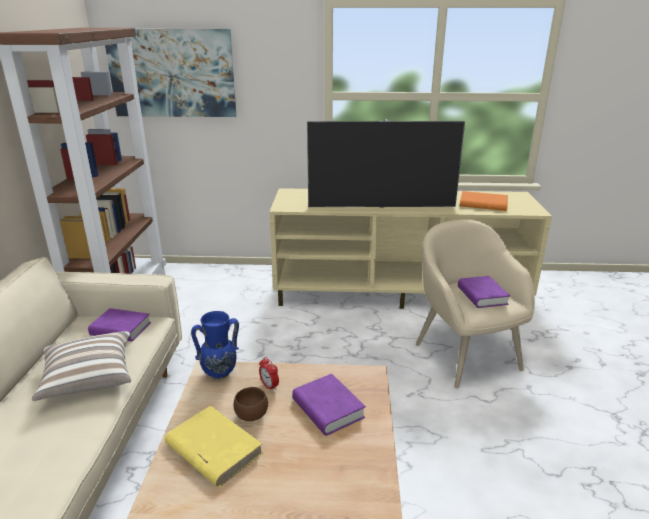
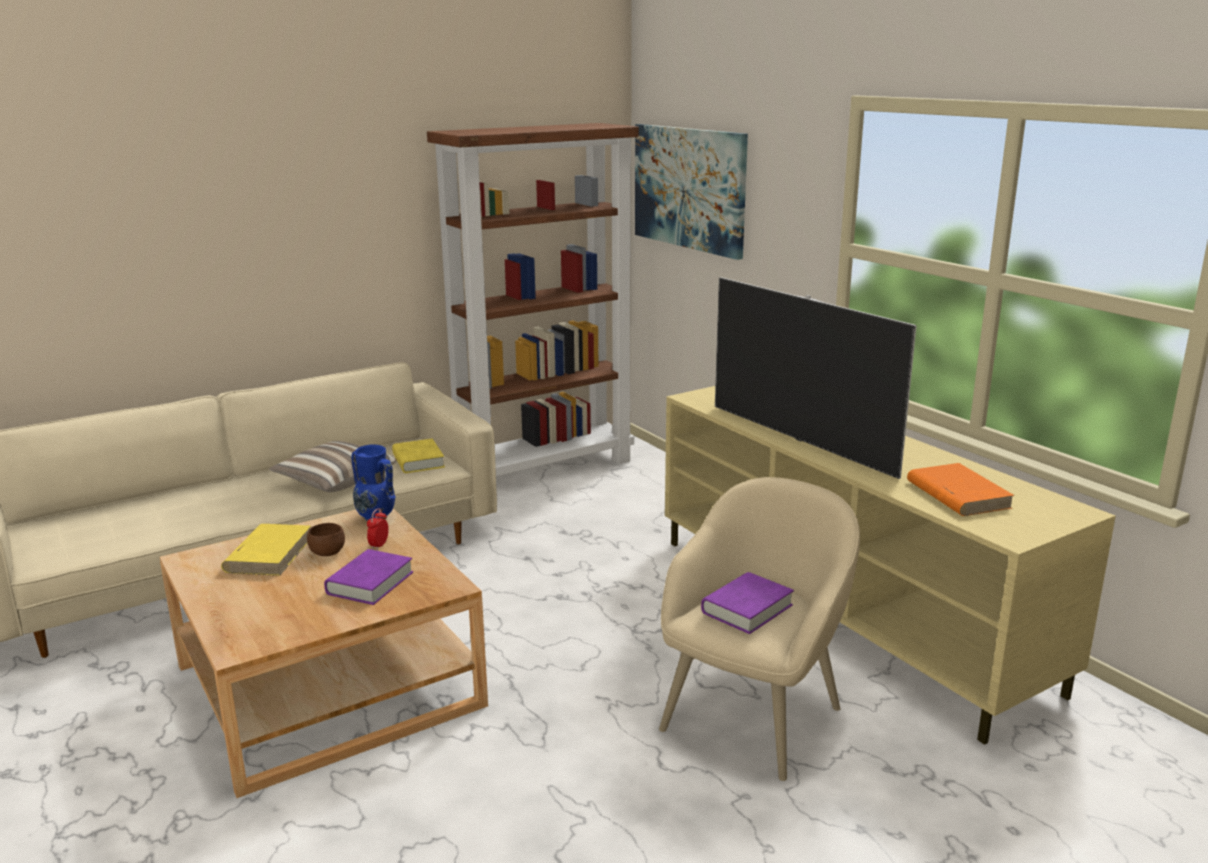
camera: 55 degrees right, 5 degrees down
(120, 329) = (418, 461): purple book -> yellow book

